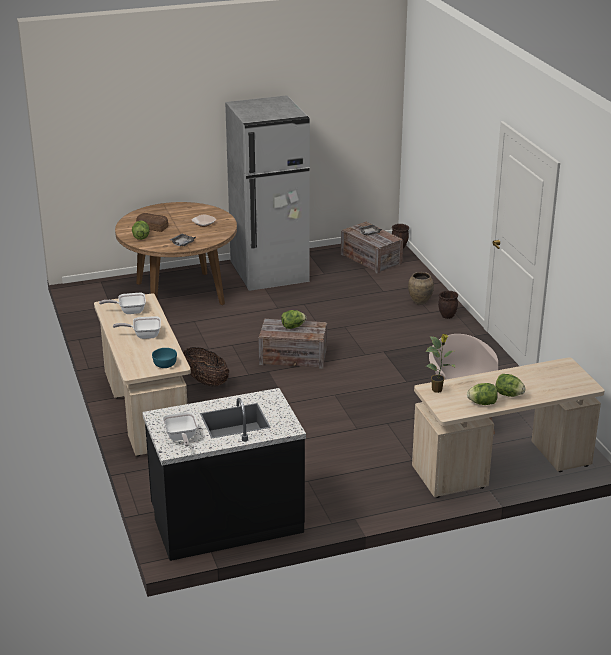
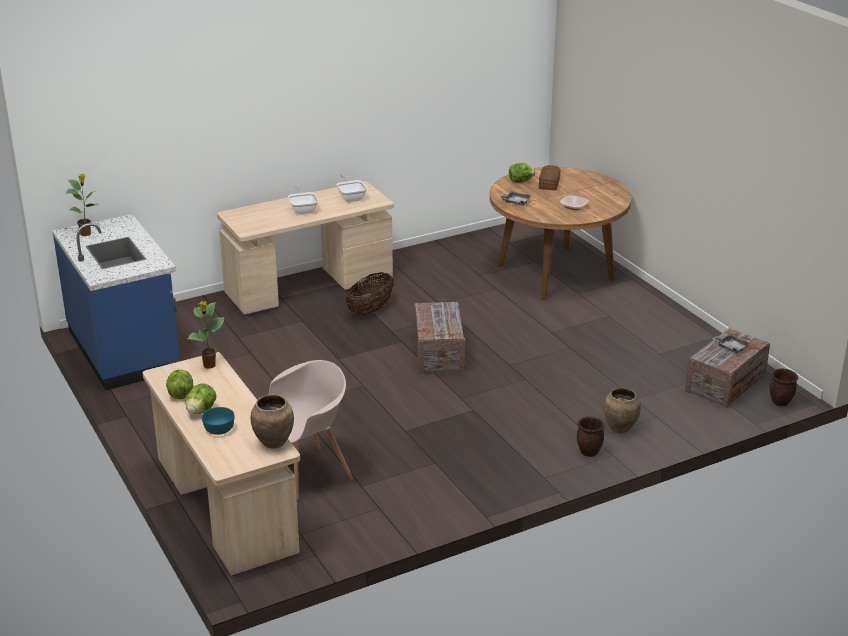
camera: 80 degrees right, 0 degrees up
(165, 364) = (248, 225): turquoise bowl -> turquoise bowl (219, 429)
(181, 438) = (86, 233): frying pan -> potted plant
(227, 521) = (125, 349): black counter -> blue counter
(270, 271) = (644, 317): grey fridge -> none
(293, 327) = (443, 319): lettuce -> none
(555, 366) = (274, 442): none -> brown vase

